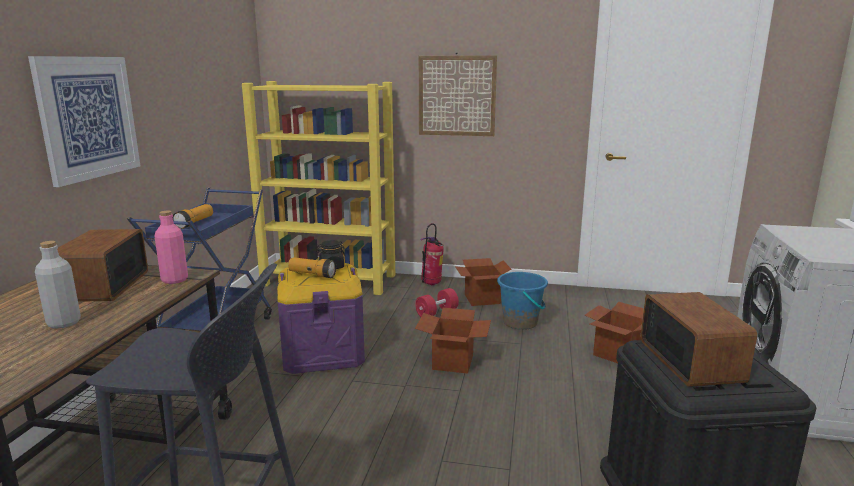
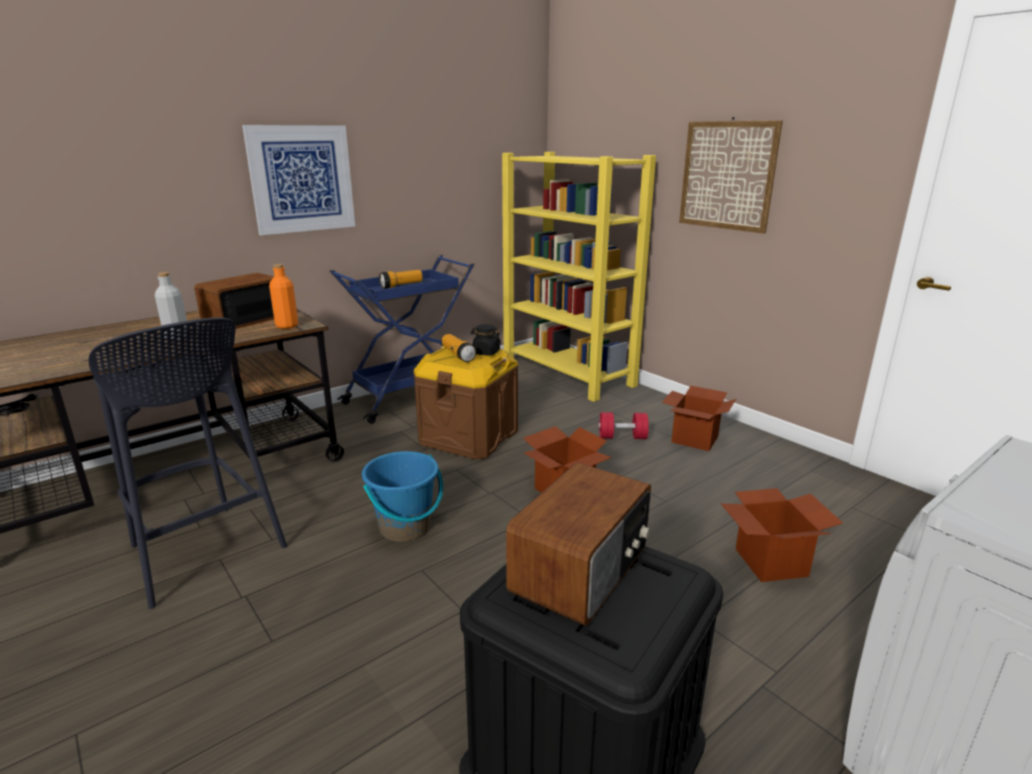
camera: 40 degrees right, 5 degrees up
(174, 280) = (287, 326): pink bottle -> orange bottle
(323, 352) = (469, 437): purple storage box -> brown storage box
(431, 284) = (662, 406): fire extinguisher -> none
(520, 322) = (701, 479): blue bucket -> blue bucket (405, 528)

